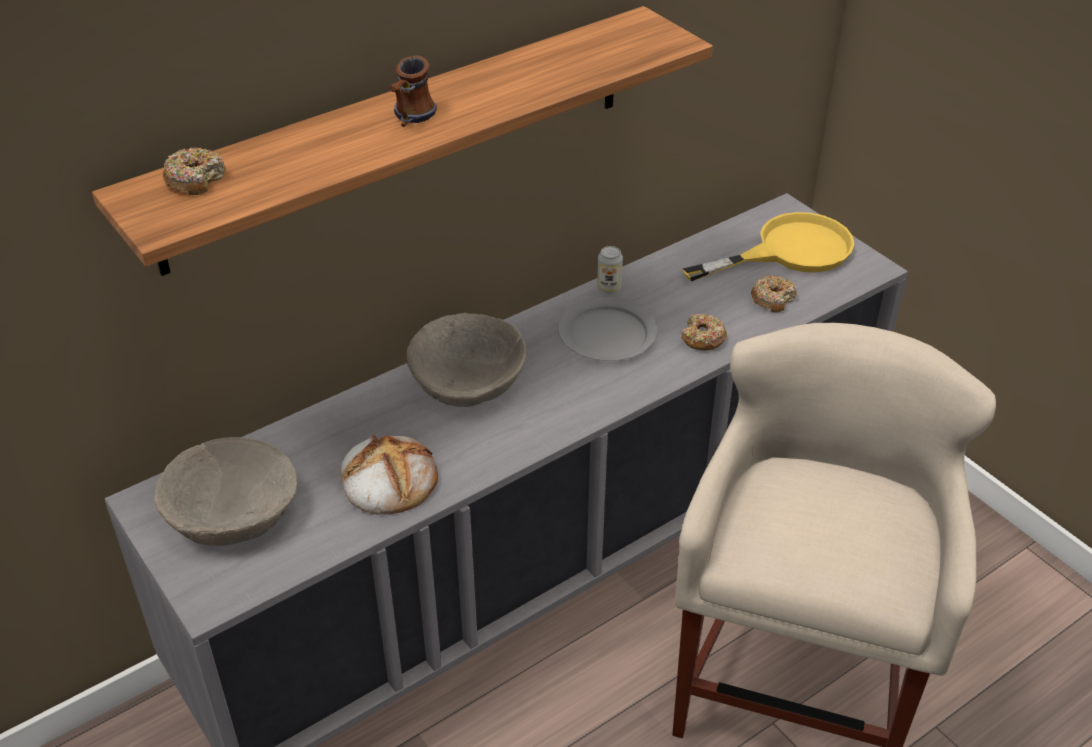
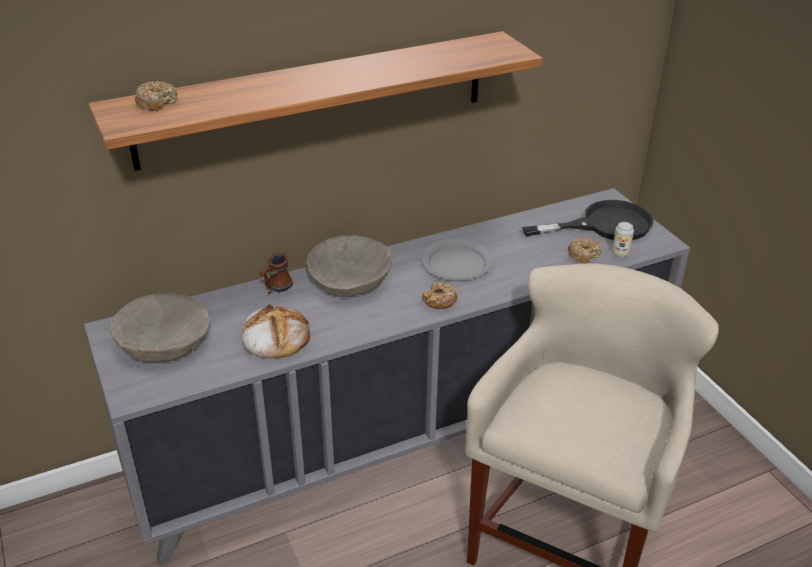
camera: 10 degrees right, 5 degrees down
(410, 118) = (314, 81): mug -> mug (275, 288)
(609, 288) = (467, 234): can -> can (620, 253)
(702, 338) = (524, 274): donut -> donut (439, 300)
(788, 251) = (604, 225): yellow frying pan -> black frying pan

